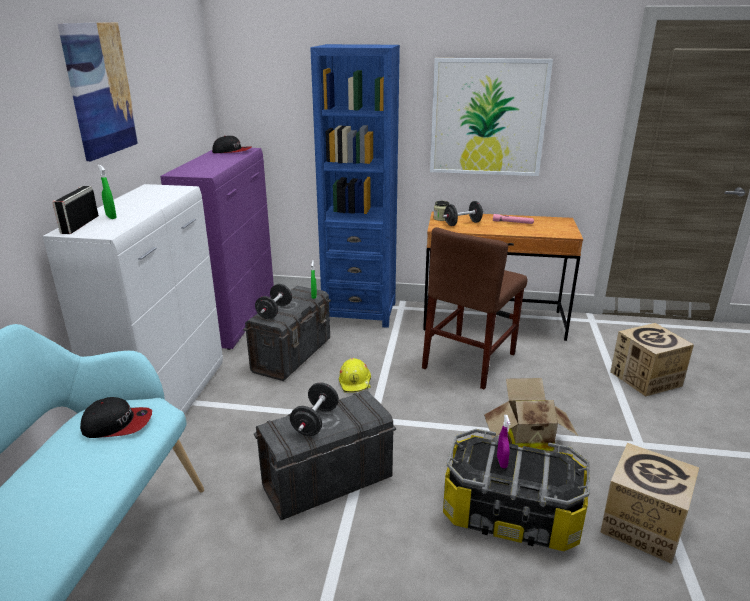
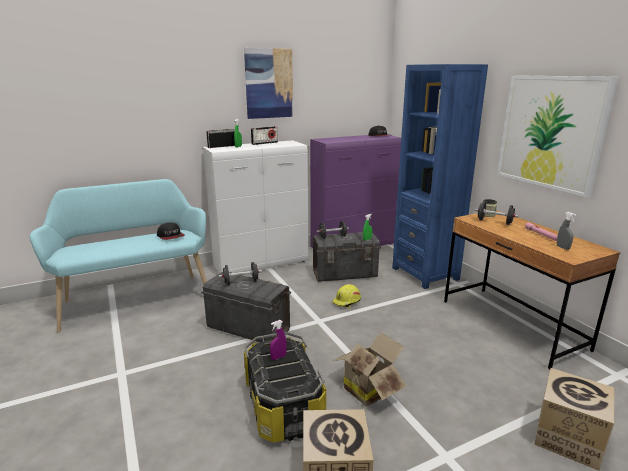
camera: 55 degrees right, 5 degrees down
(126, 200) = (264, 143): none -> radio
(469, 360) = (436, 332): brown chair -> none
(547, 228) = (562, 247): none -> grey spray bottle

